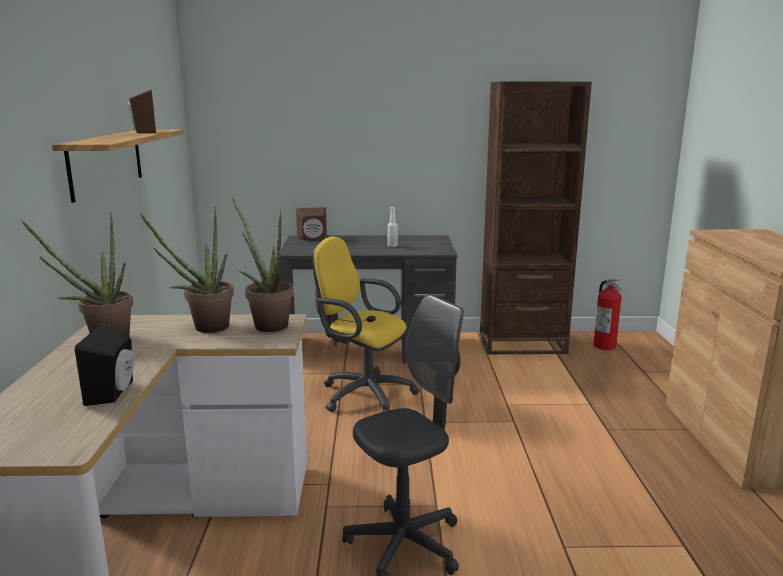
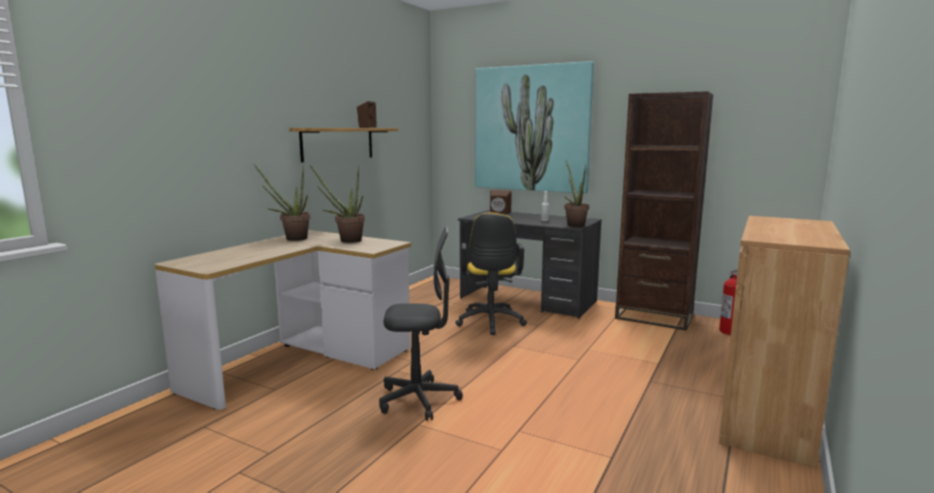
camera: 30 degrees right, 5 degrees down
(114, 392) = (261, 255): black speaker -> none
(267, 324) = (380, 243): potted plant -> potted plant (574, 224)
(348, 122) = (531, 129): none -> picture
(362, 394) = (490, 323): yellow office chair -> yellow office chair turned 150 degrees counterclockwise

